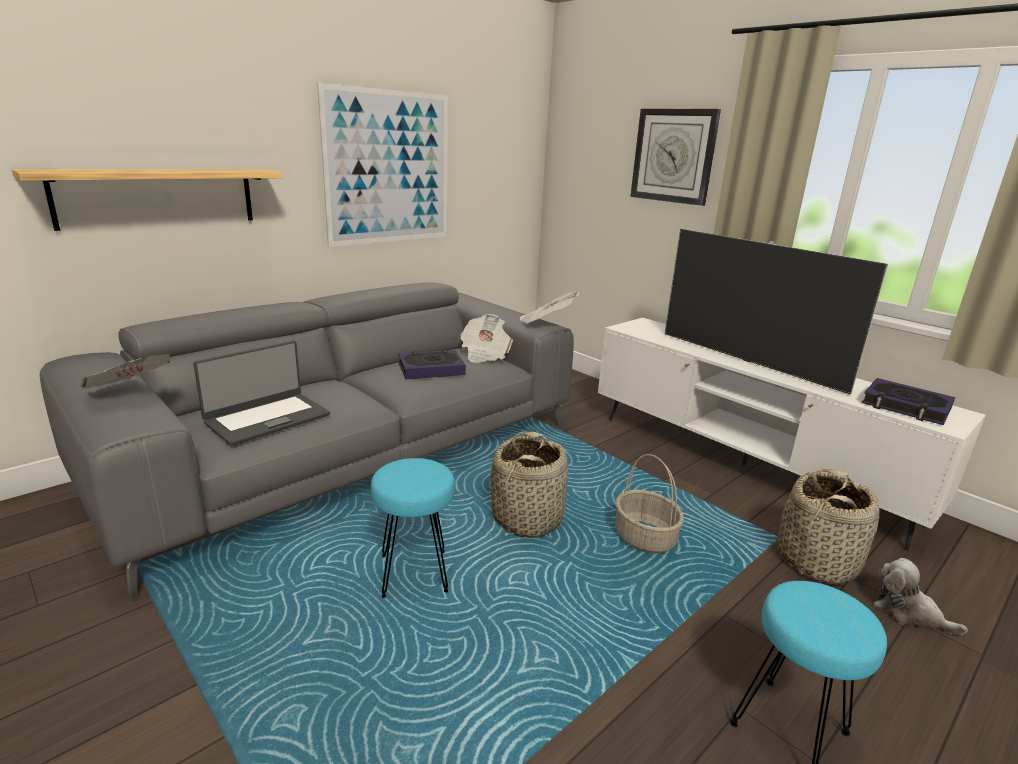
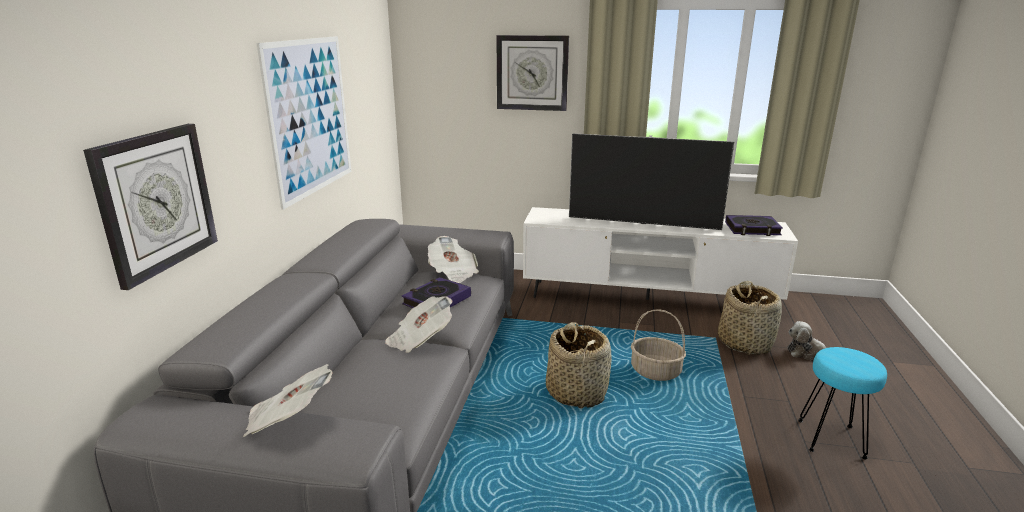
camera: 35 degrees left, 0 degrees up
(157, 197) = (156, 201): shelf -> wall clock
(267, 418) = (385, 394): laptop -> none
(414, 573) = (560, 467): turquoise stool -> none
(546, 323) = (491, 231): newspaper -> newspaper (420, 339)

